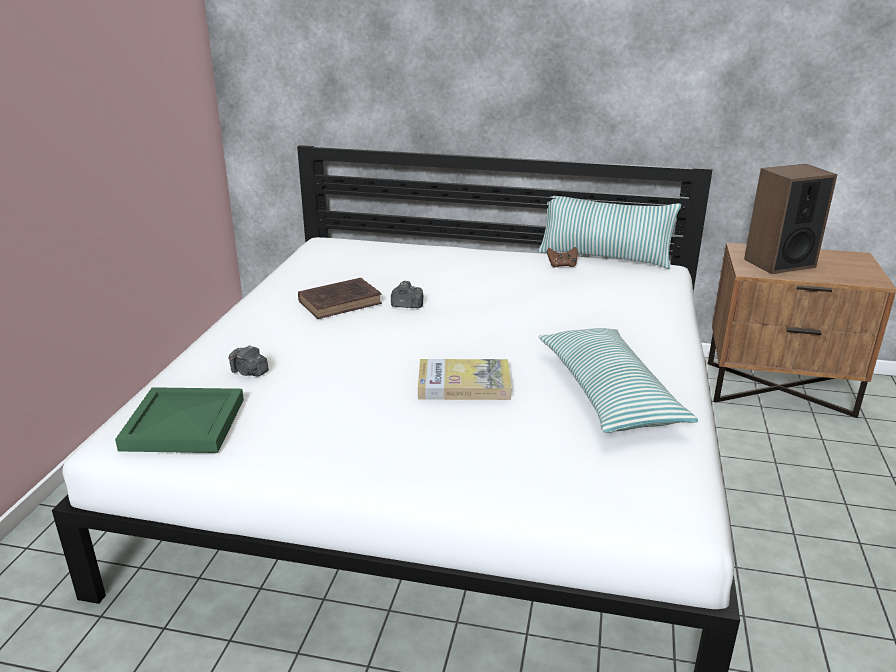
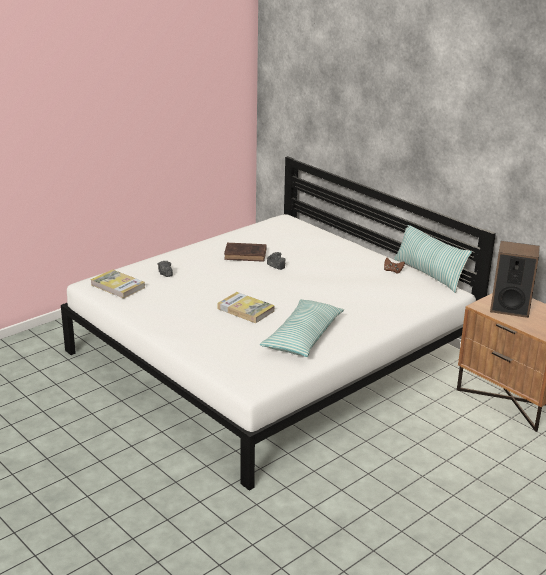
camera: 35 degrees right, 0 degrees up
(185, 425) = (118, 286): green tray -> book

